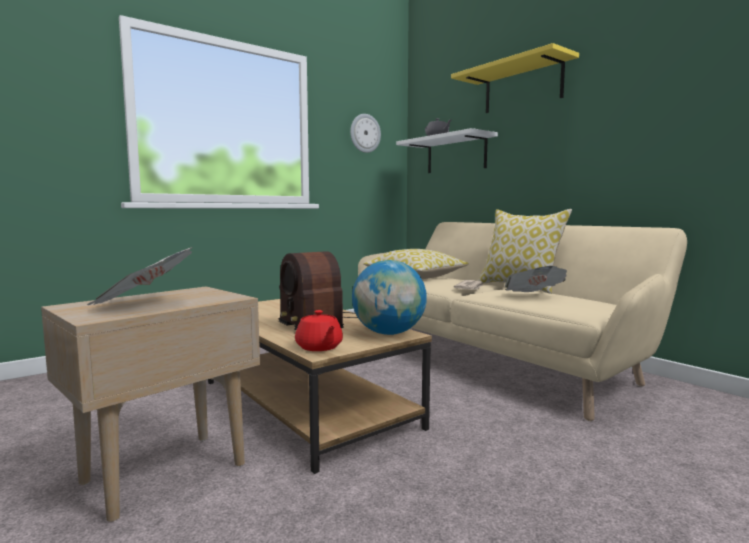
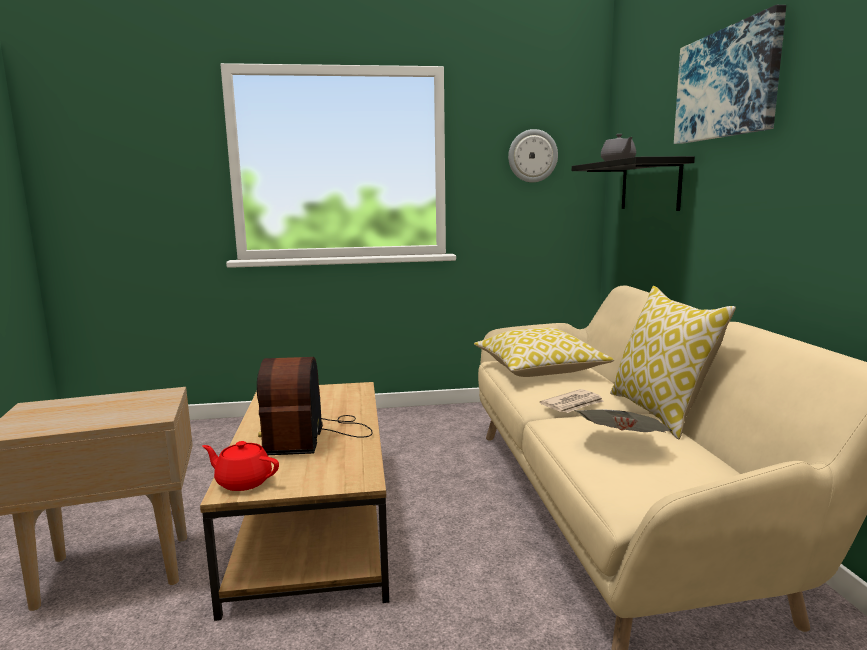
camera: 30 degrees right, 5 degrees up
(143, 304) = (75, 415): newspaper -> none
(319, 347) = (243, 482): red teapot -> red teapot turned 105 degrees clockwise
(389, 333) = (347, 474): globe -> none
(456, 154) = (650, 185): white shelf -> black shelf
(522, 87) = (727, 84): yellow shelf -> picture

